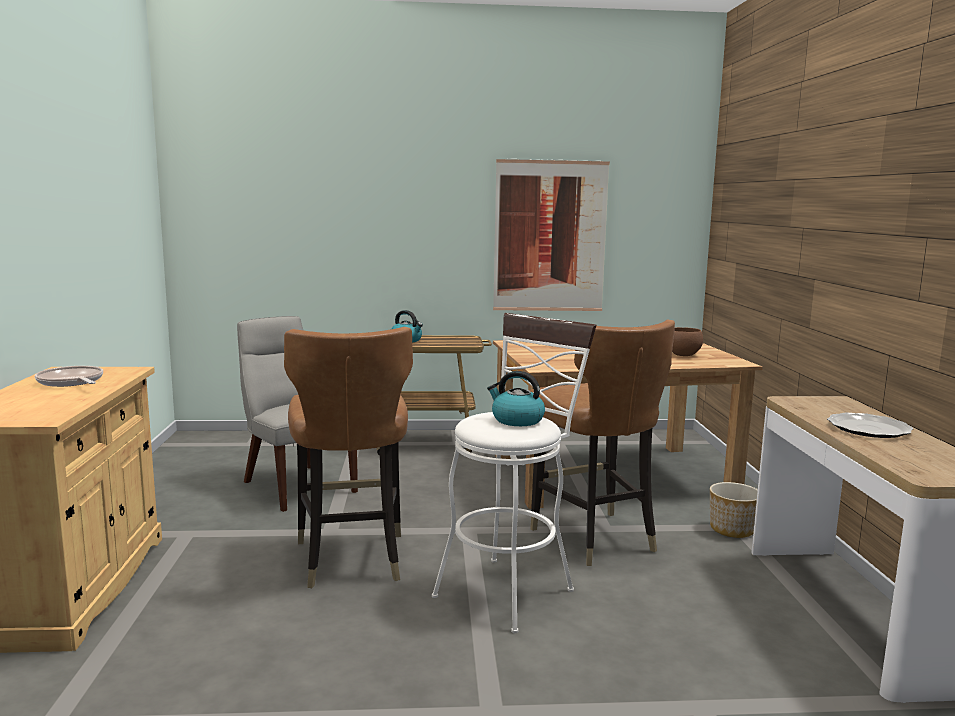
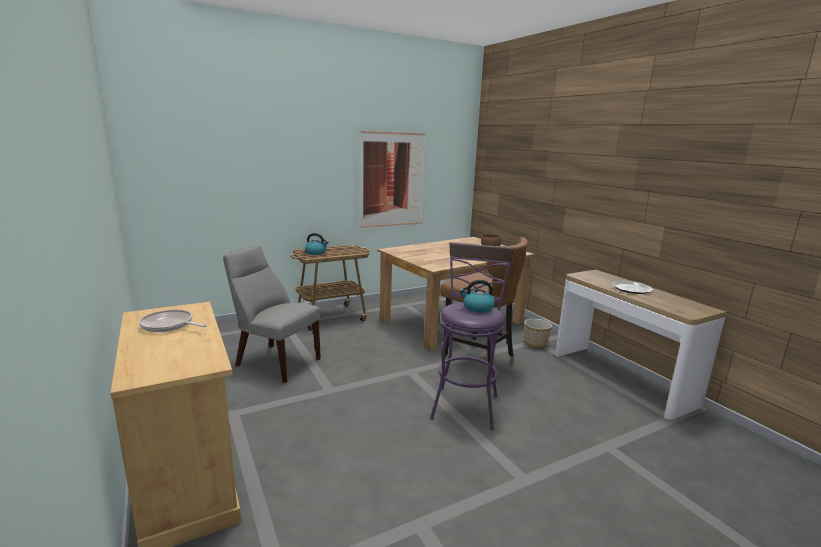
camera: 25 degrees left, 5 degrees up
(351, 558) = (361, 406): brown chair -> none
(510, 588) = (465, 403): white stool -> purple stool

